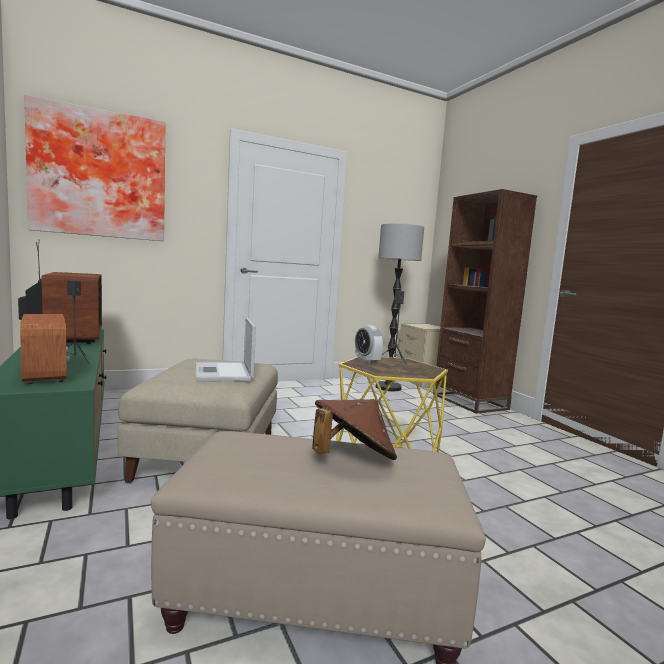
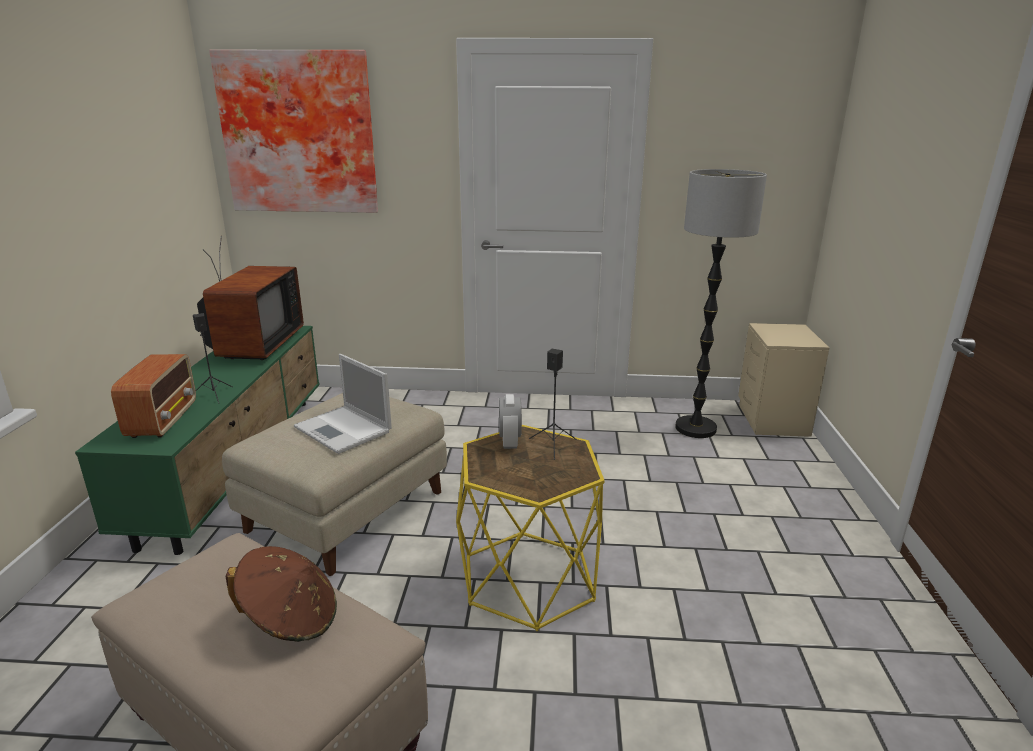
camera: 30 degrees right, 15 degrees up
(223, 373) = (344, 430): laptop -> laptop turned 60 degrees counterclockwise
(469, 402) = (807, 482): brown bookcase -> none

